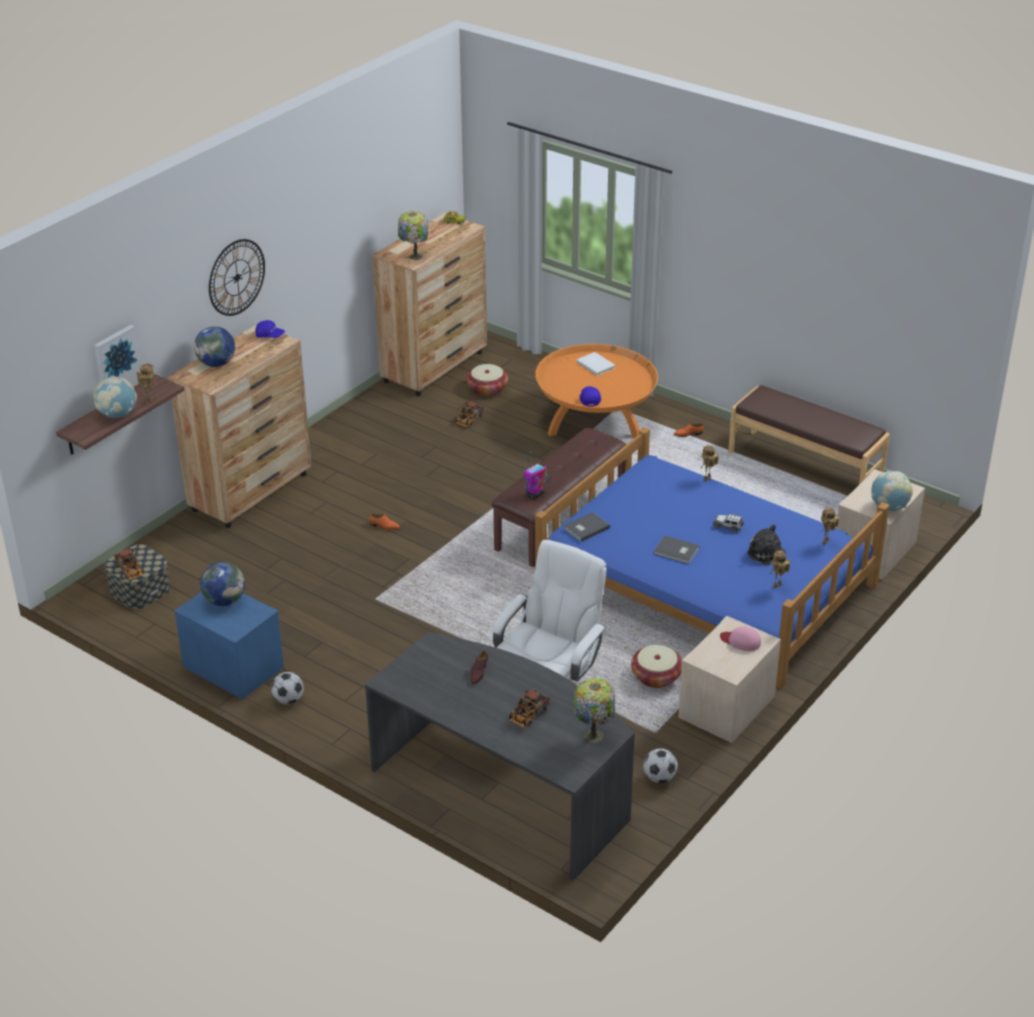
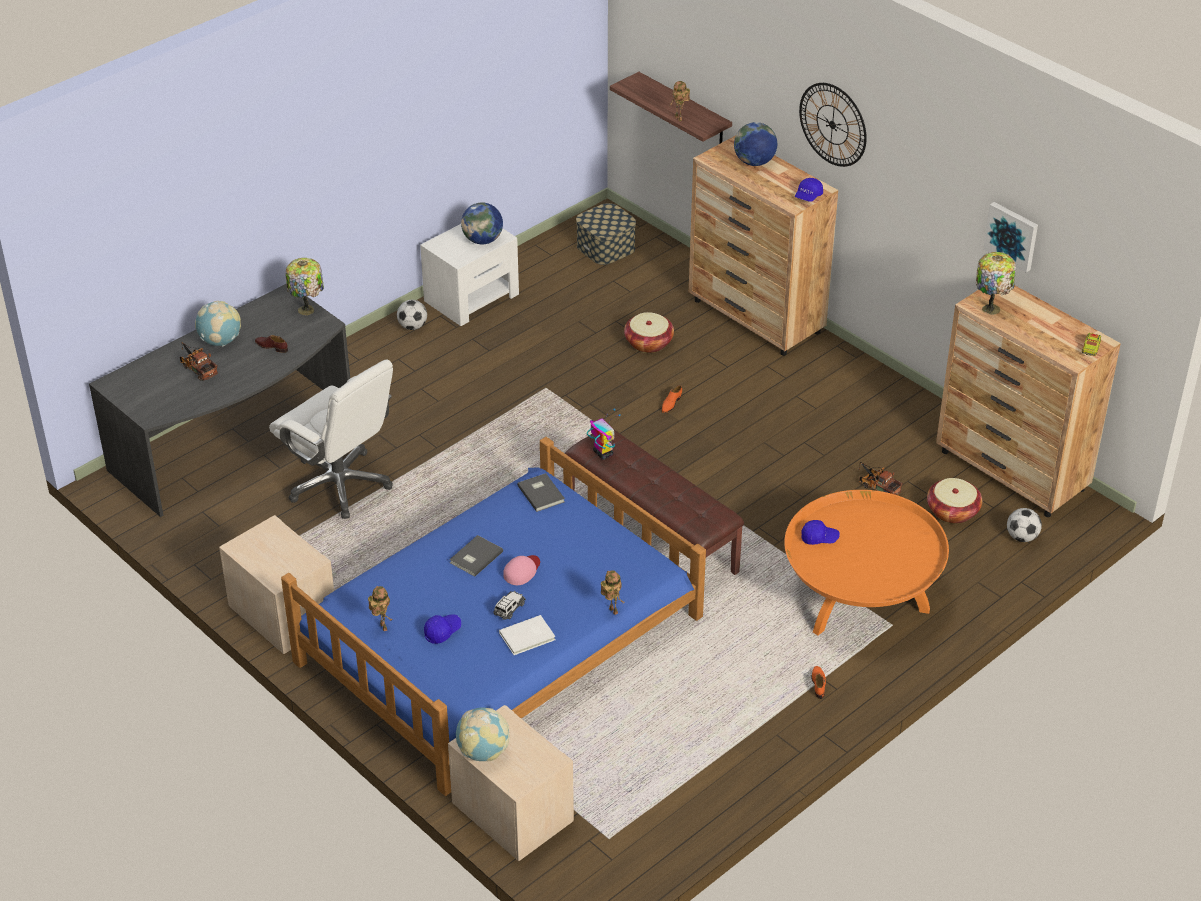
camera: 100 degrees right, 5 degrees up
(115, 355) = (700, 65): picture -> picture (1012, 235)
(118, 414) = (658, 101): globe -> globe (220, 341)
(130, 572) = (592, 217): toy truck -> none
(233, 666) = (472, 297): blue nightstand -> white nightstand
(594, 734) = (153, 405): table lamp -> table lamp (307, 310)
(596, 364) = (906, 556): white book -> white book (528, 637)
(656, 676) = (350, 569): basket -> basket (648, 343)
(659, 778) = (204, 545): football -> football (1021, 537)
(741, 641) = (284, 563): pink cap -> pink cap (522, 571)
(768, 555) = (442, 631): plush toy -> blue cap
(805, 465) = (721, 789): brown bench -> none
(826, 543) = (449, 689): toy robot -> none

